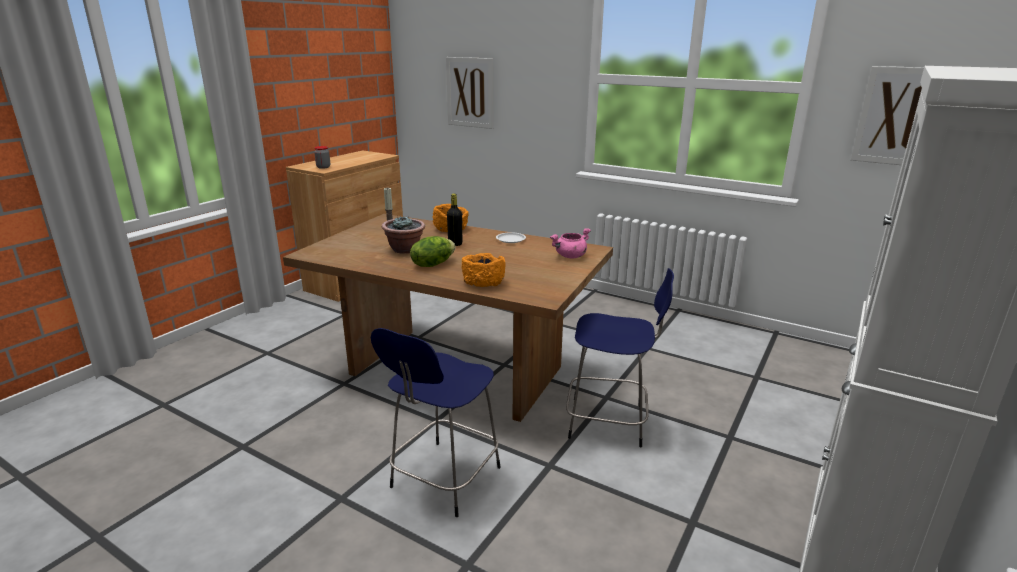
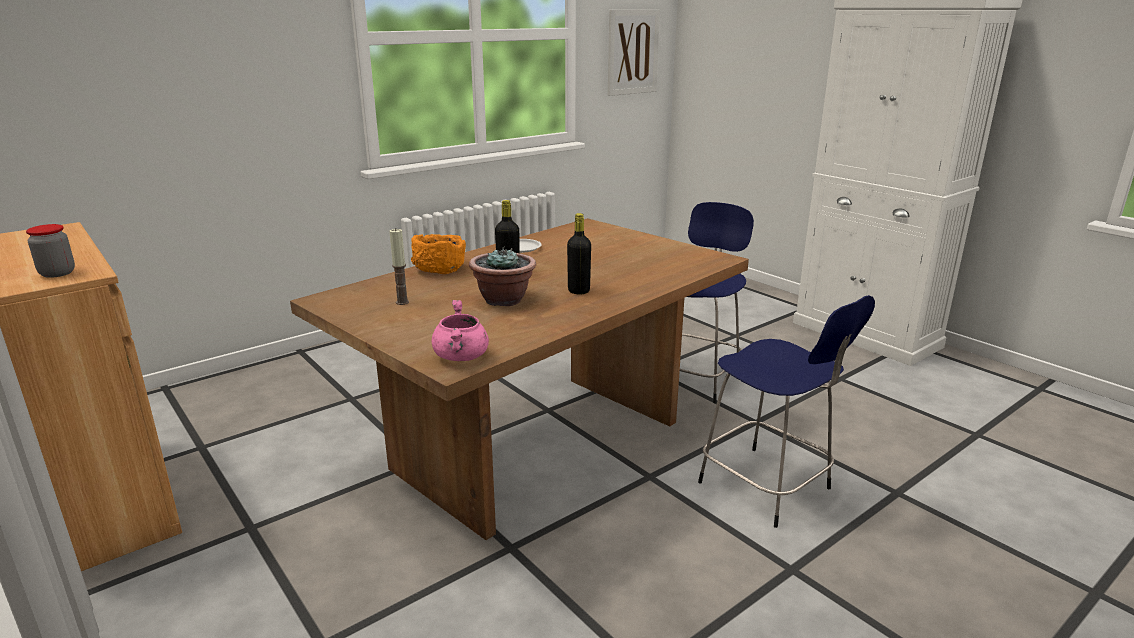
camera: 70 degrees left, 0 degrees up
(432, 264) = (578, 291): lettuce -> black bottle
(470, 92) = (135, 81): picture -> none
(483, 283) = (661, 275): orange bowl -> none
(570, 256) = (604, 234): pink cooking pot -> pink cooking pot (462, 357)

